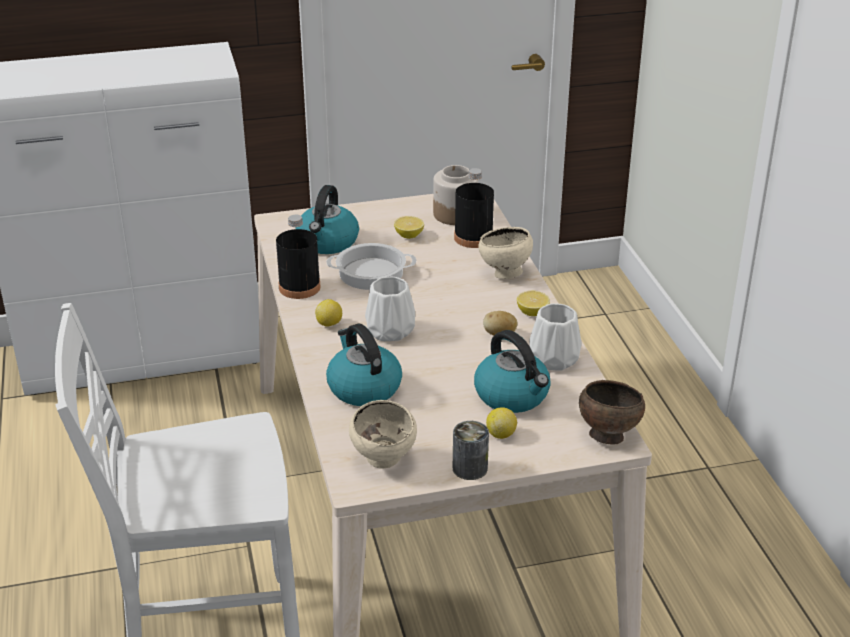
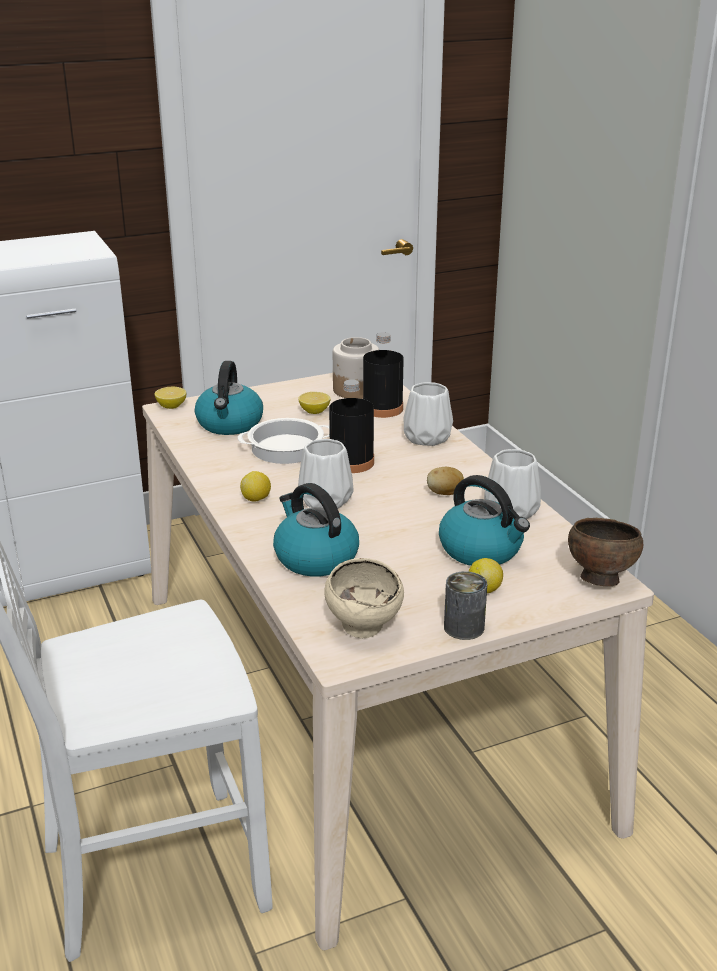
camera: 10 degrees left, 5 degrees down
(299, 287) = (212, 467): black bottle -> black bottle (351, 462)
(504, 274) = (427, 438): beige bowl -> white vase
(532, 312) = (470, 470): lemon -> lemon (171, 406)

